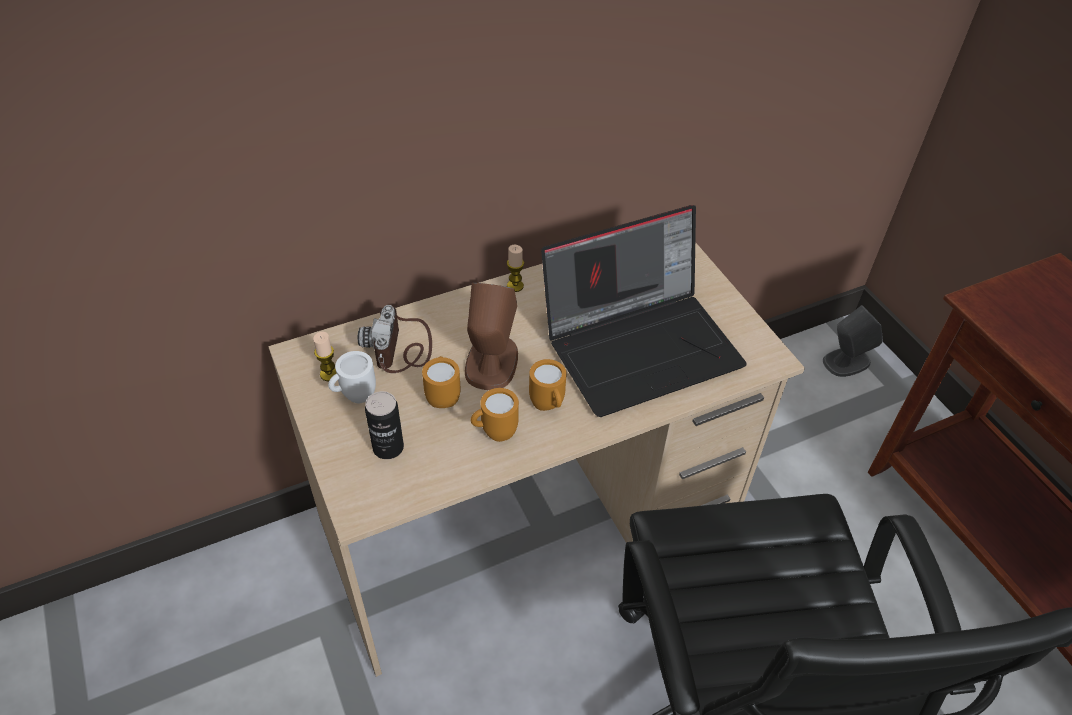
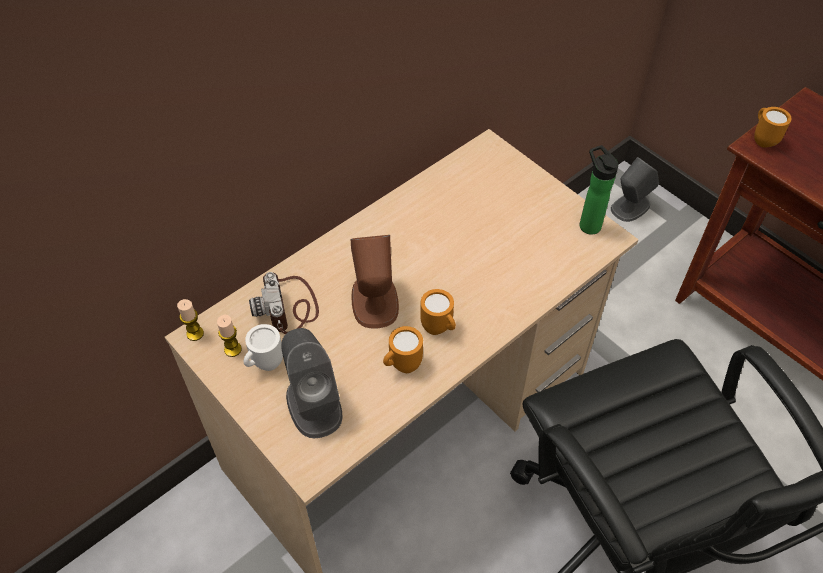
camera: 15 degrees left, 5 degrees up
(388, 447) = (313, 404): can -> grey speaker
(443, 396) = (344, 344): orange mug -> orange mug (762, 139)
(515, 286) = (368, 223): candle -> candle (195, 333)
(641, 344) = (498, 252): laptop -> none
(752, 339) = (588, 224): none -> bottle

